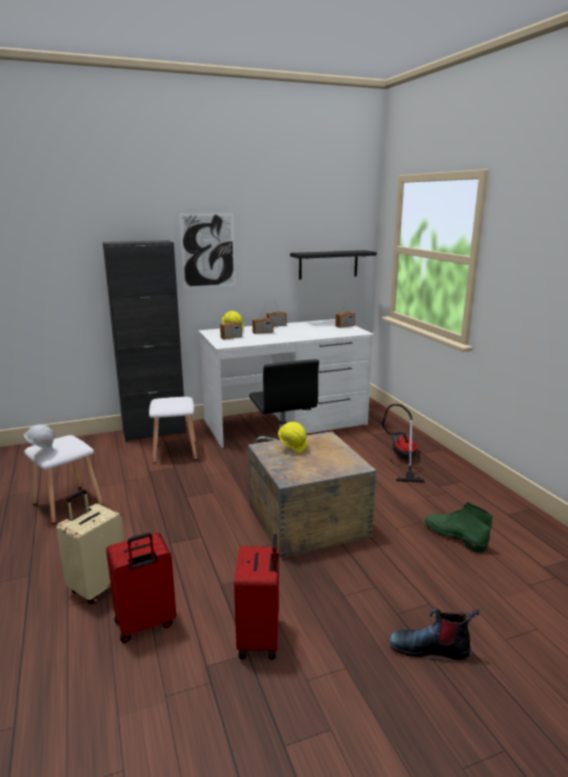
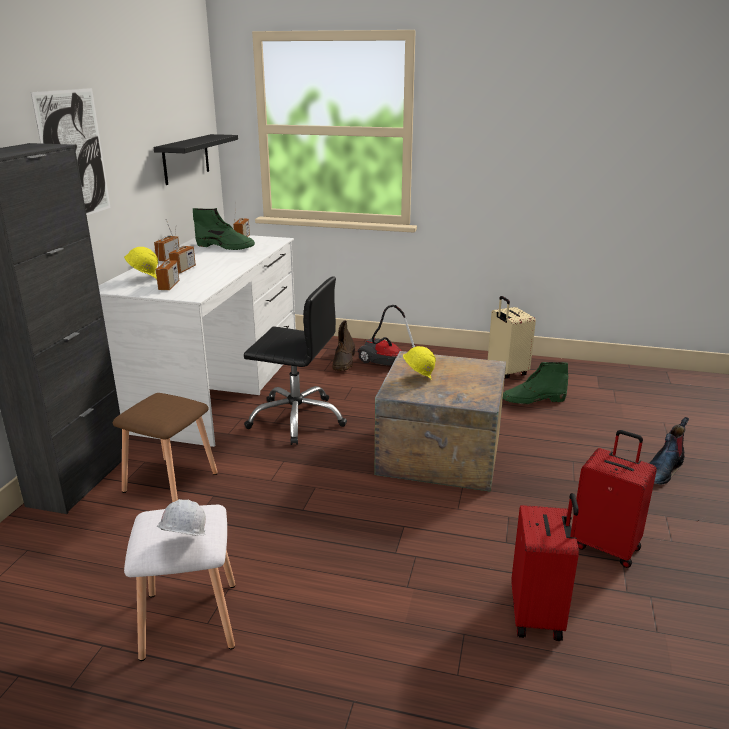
camera: 55 degrees left, 5 degrees up
(98, 586) = (437, 636): beige suitcase -> beige suitcase (506, 371)
(175, 452) = (172, 482): white stool -> brown stool
(320, 328) = (226, 247): none -> green boot
(381, 443) = (344, 362): none -> brown boot

